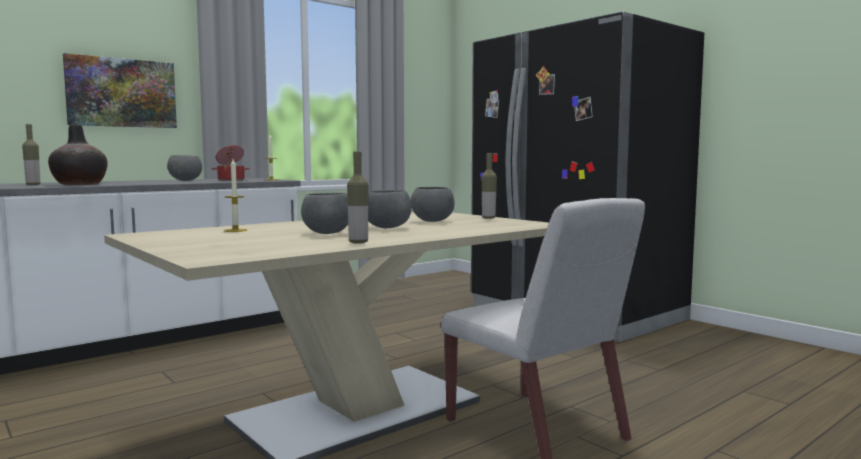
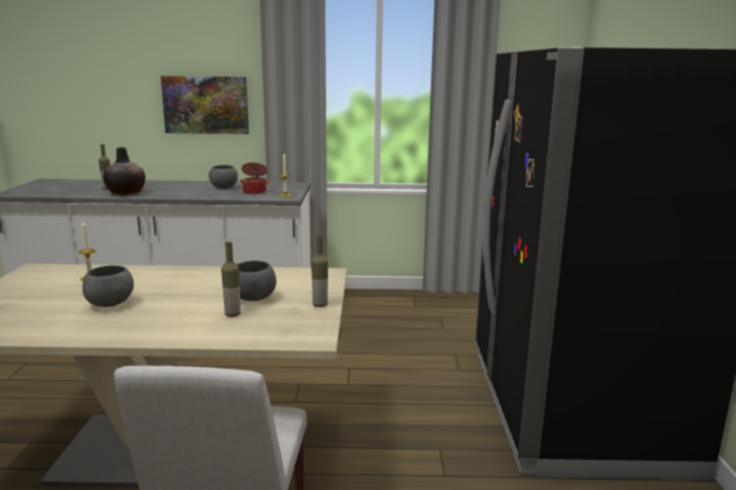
camera: 40 degrees right, 10 degrees up
(358, 242) = (67, 332): bottle -> bottle (232, 314)
(387, 228) = (178, 304): grey bowl -> none

